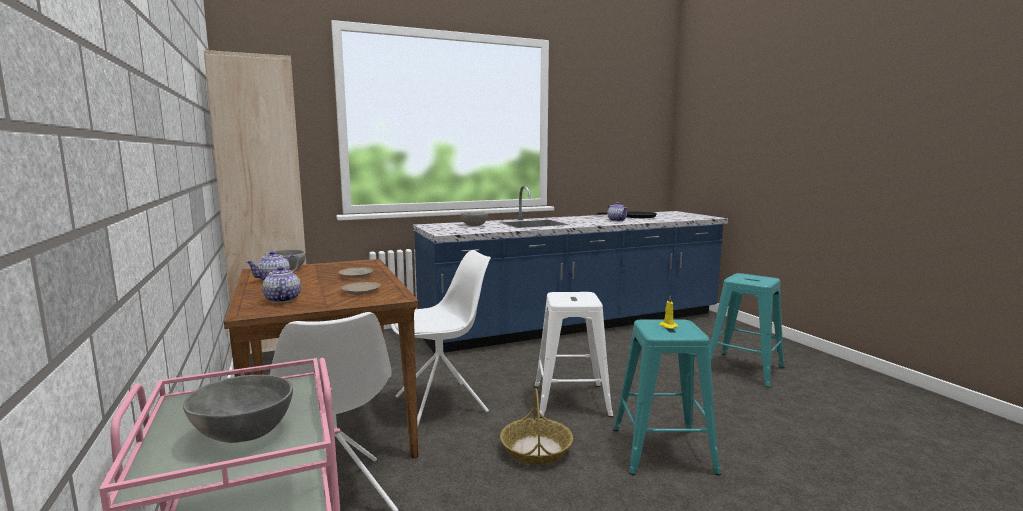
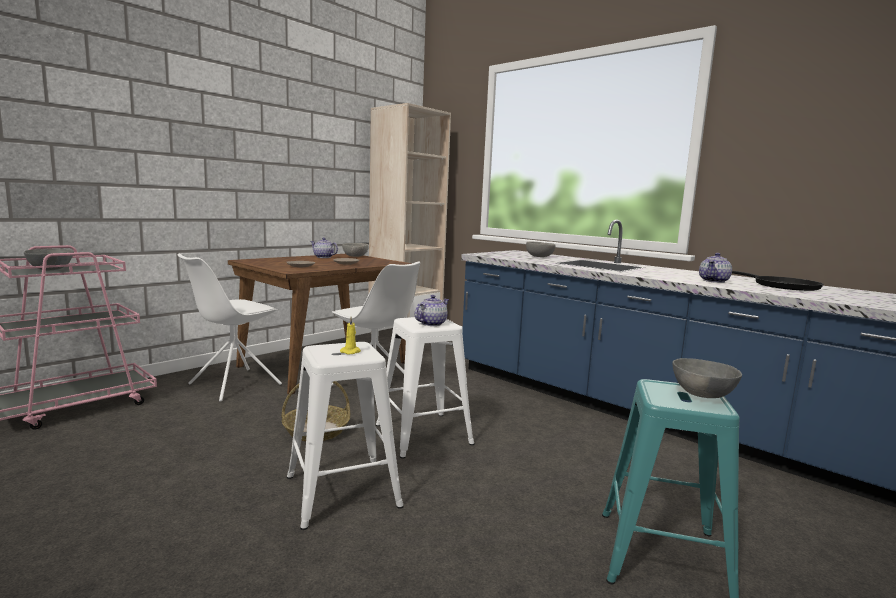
camera: 65 degrees right, 0 degrees up
(282, 299) = (275, 261): teapot -> teapot (431, 323)
(664, 450) = (341, 492): turquoise stool -> white stool
(750, 276) = (700, 394): none -> grey bowl

